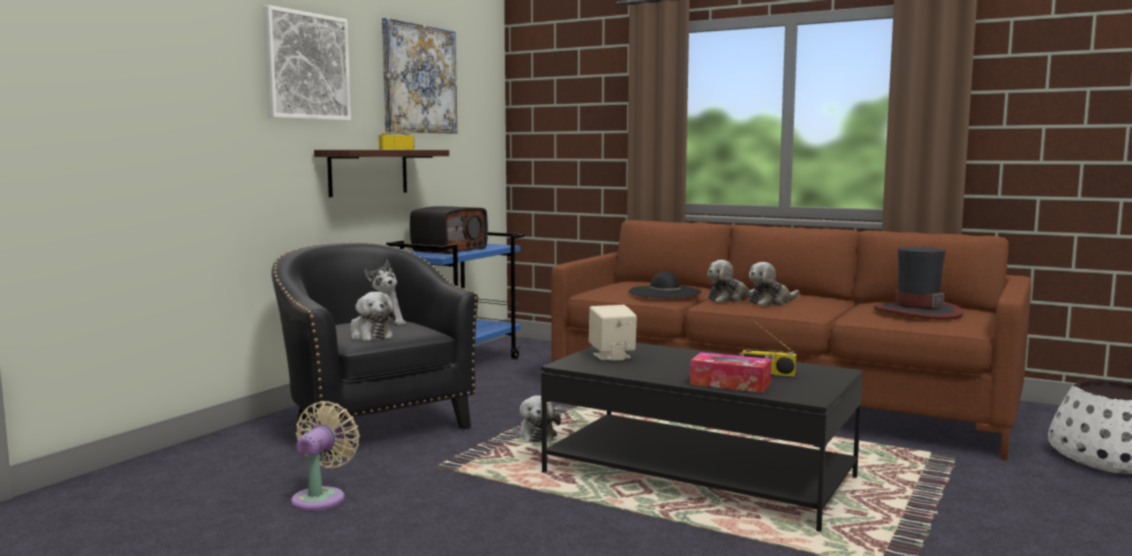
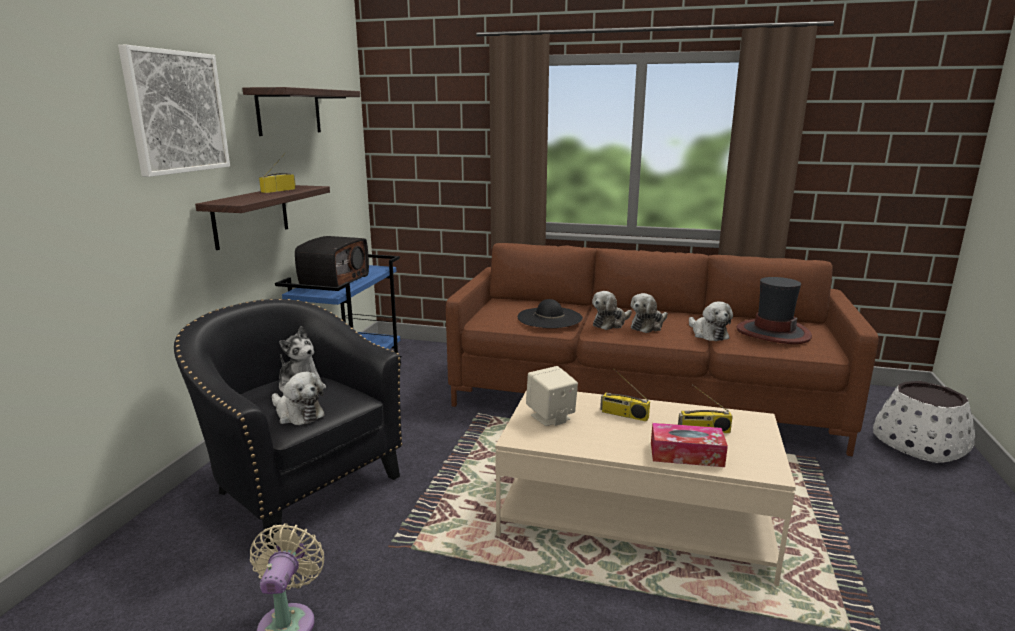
camera: 15 degrees left, 10 degrees up
(419, 79) = (289, 112): picture -> shelf
(536, 435) = (466, 478): plush toy -> plush toy (708, 334)
(690, 359) = (623, 415): none -> radio
(699, 475) = (635, 517): black coffee table -> beige coffee table

